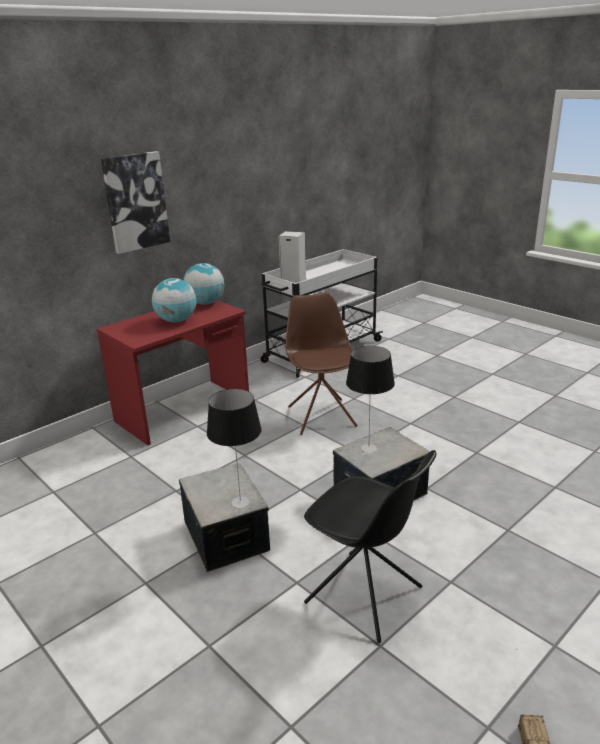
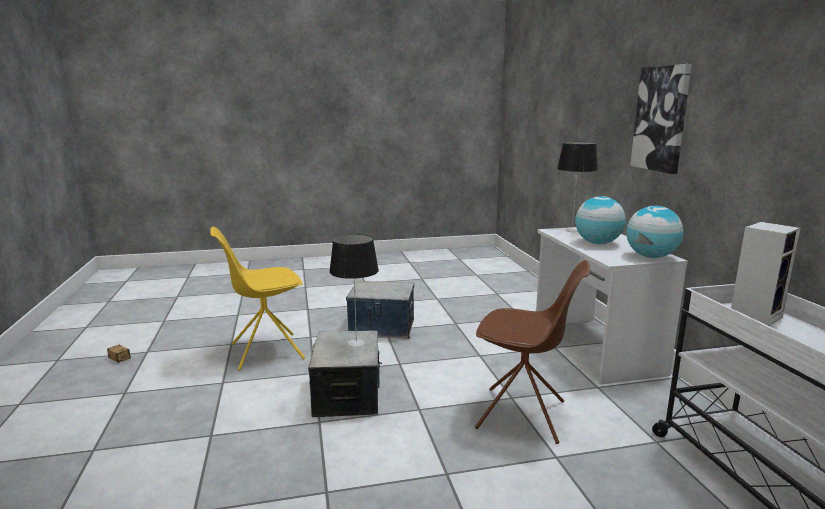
camera: 120 degrees right, 10 degrees down
(184, 410) = (594, 347): red desk -> white desk
(241, 502) = (362, 291): table lamp -> table lamp (572, 230)
(365, 596) = (265, 351): black chair -> yellow chair

